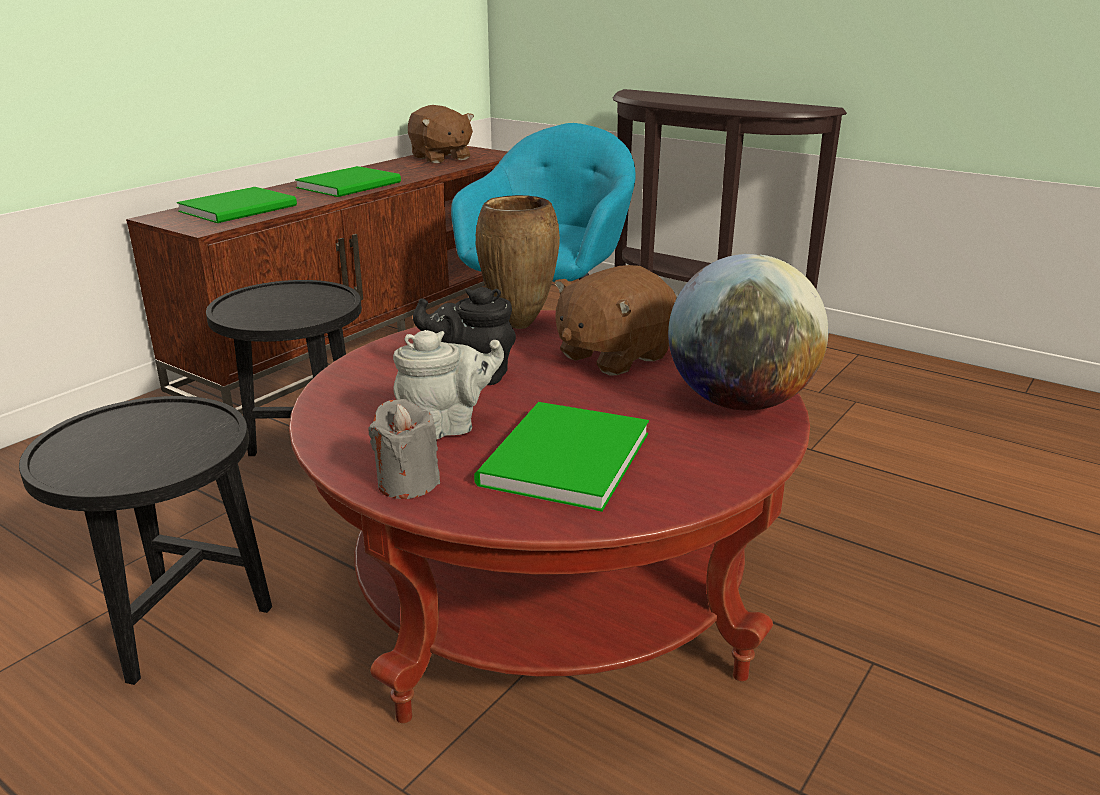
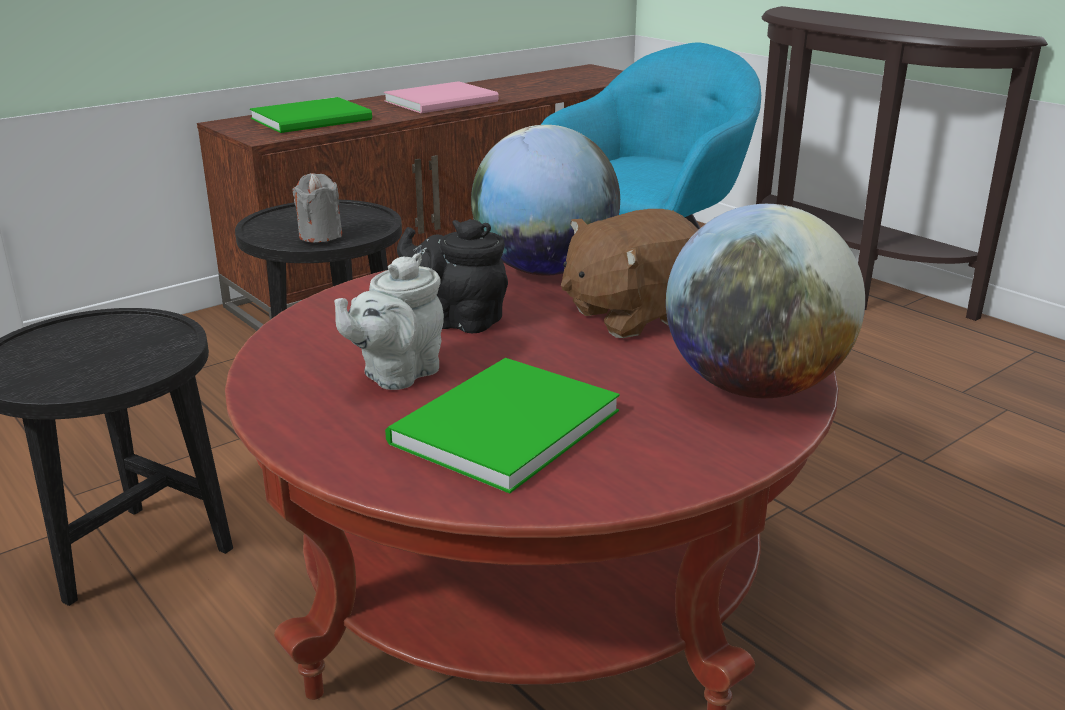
camera: 15 degrees right, 0 degrees up
(352, 185) = (445, 101): green book -> pink book
(407, 483) = (317, 430): grey candle -> grey candle (320, 235)
(440, 158) = (560, 77): brown plush toy -> none
(447, 427) = (396, 374): grey teapot -> grey teapot turned 135 degrees clockwise
(517, 326) = (544, 270): brown vase -> globe

